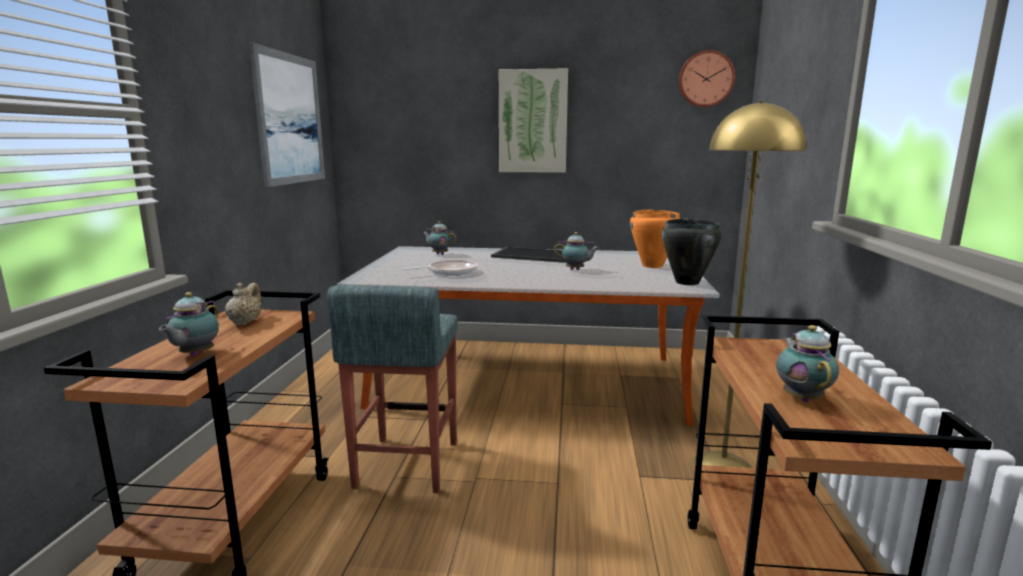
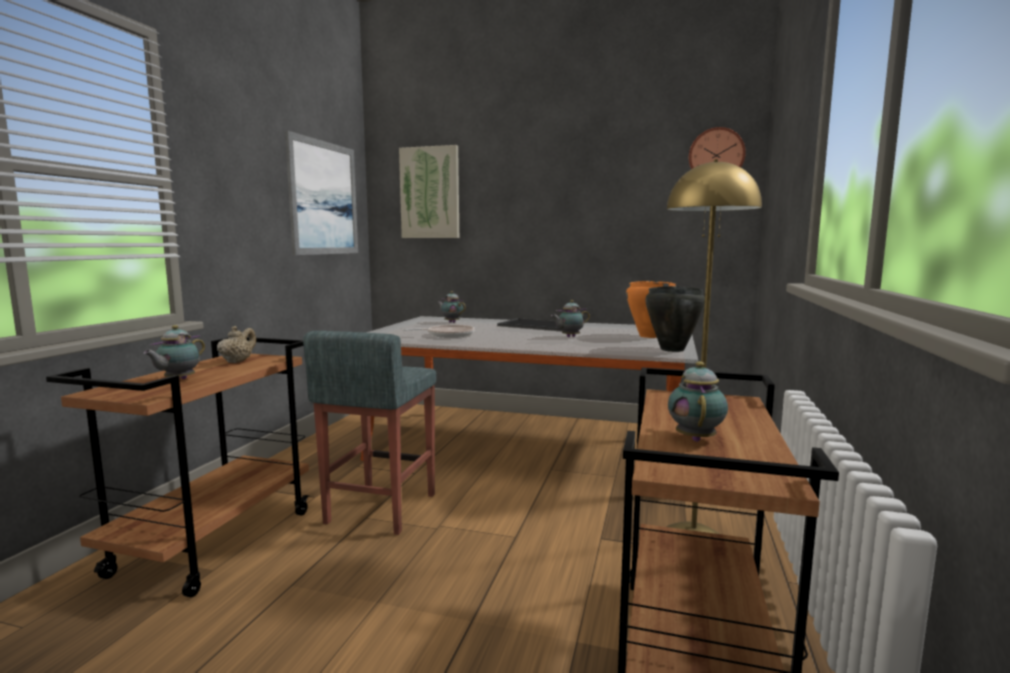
camera: 10 degrees right, 5 degrees down
(533, 121) = (547, 200): picture -> picture (430, 193)
(576, 270) = (569, 337): teapot -> teapot turned 135 degrees clockwise

